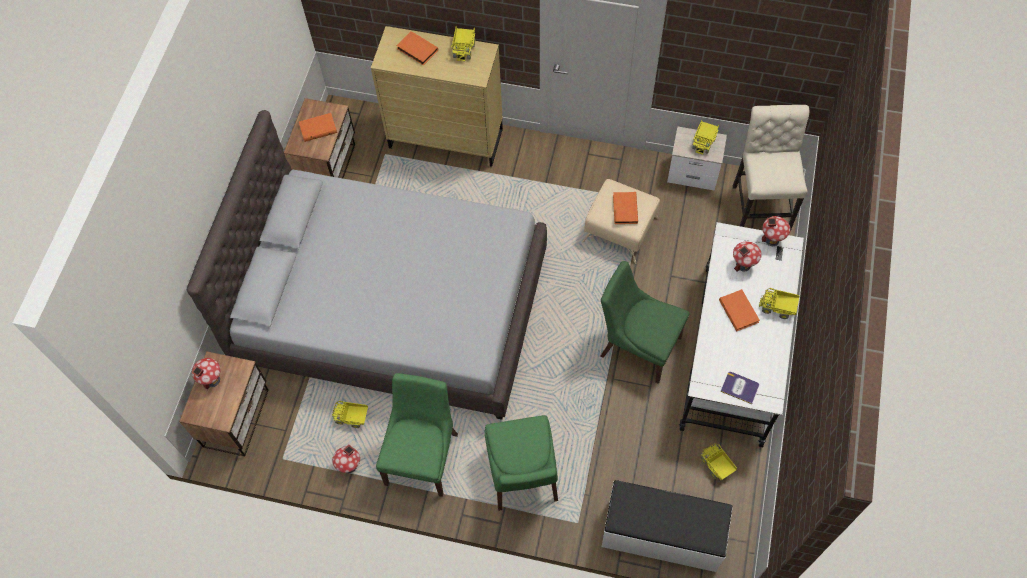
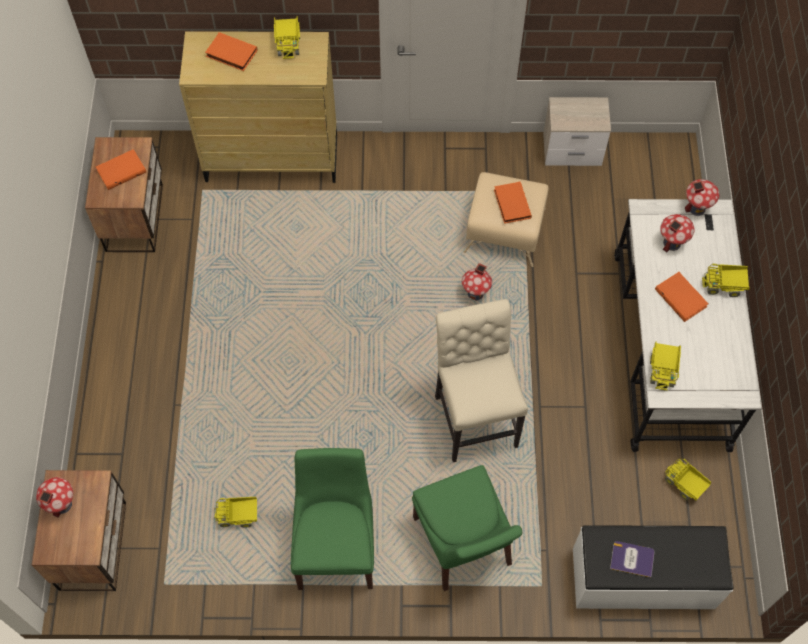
camera: 15 degrees left, 0 degrees up
(349, 466) = (250, 575): toy house -> toy house (475, 293)
(392, 306) = (255, 371): grey bed -> none
(638, 345) = (559, 361): green chair -> none
(704, 142) = (584, 110): toy truck -> toy truck (663, 370)
(740, 387) = (705, 387): book -> book (632, 559)
(760, 205) = (658, 173): beige stool -> beige stool (475, 416)

